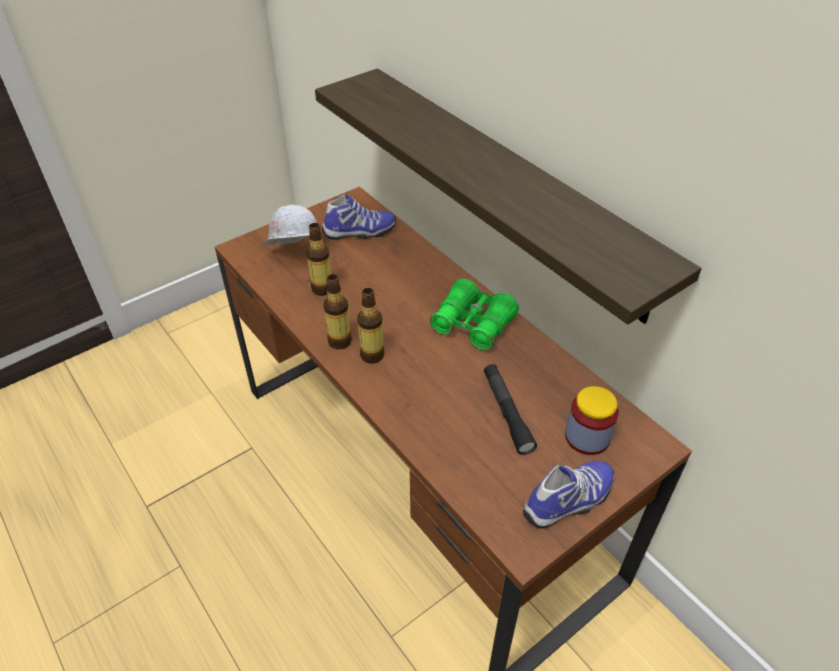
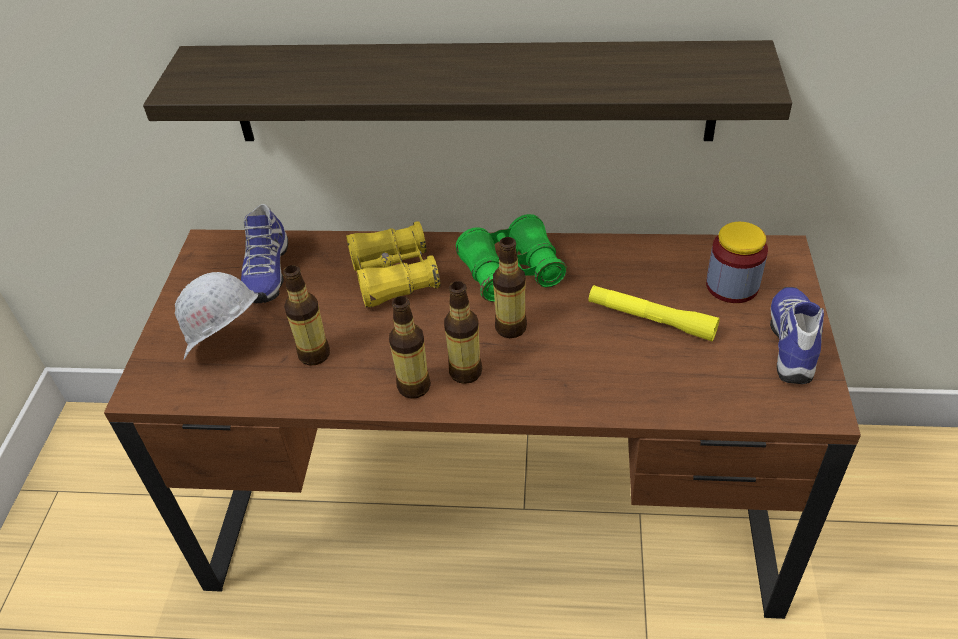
camera: 45 degrees left, 0 degrees up
(359, 232) = (266, 272): shoe -> shoe turned 150 degrees clockwise
(412, 280) = (394, 276): none -> yellow binoculars
(427, 352) = (510, 327): none -> bottle
(507, 413) = (651, 319): black flashlight -> yellow flashlight

